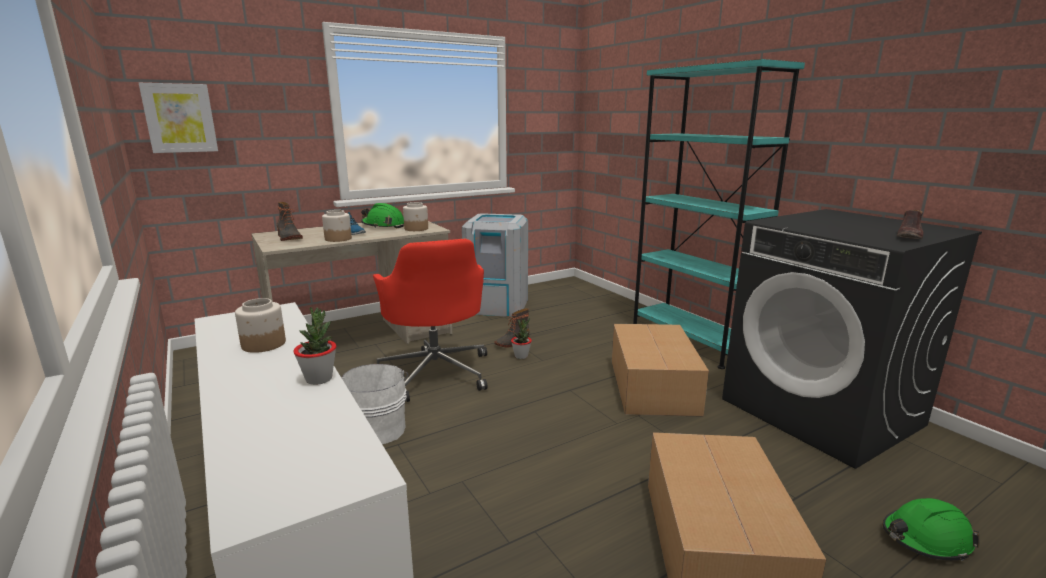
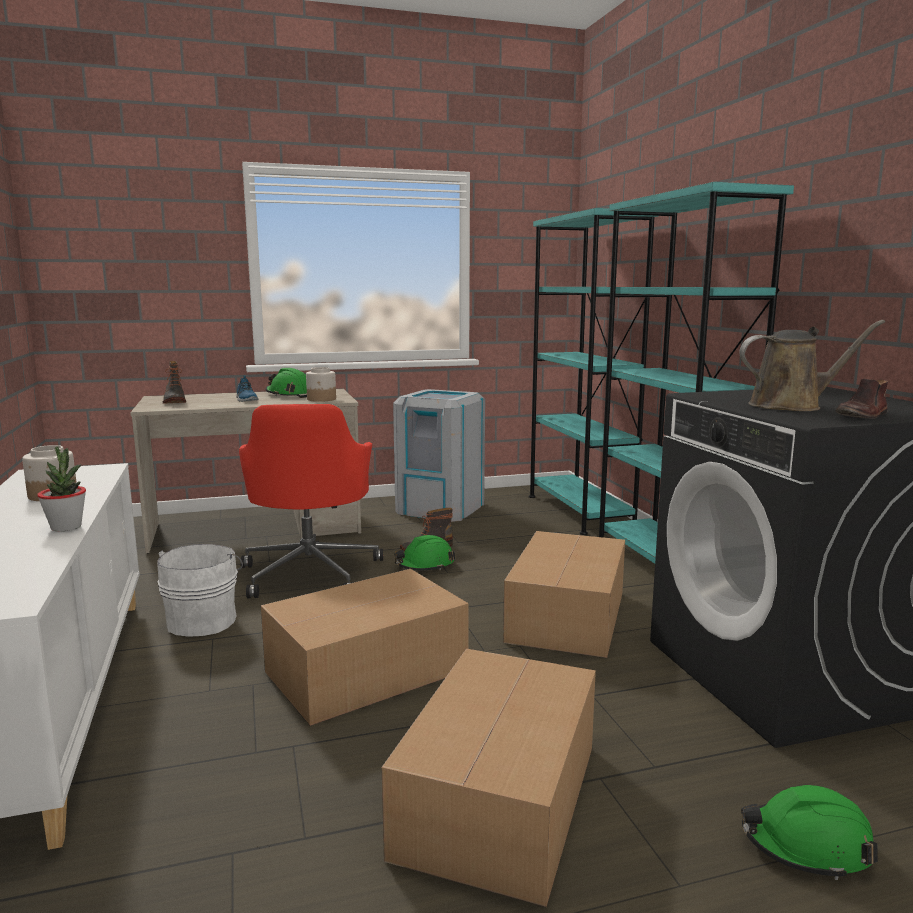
camera: 15 degrees right, 5 degrees down
(180, 118) = (83, 268): picture -> none
(338, 239) = (223, 404): jar -> none
(521, 356) = (425, 565): potted plant -> green hard hat
(545, 453) = (370, 671): none -> cardboard box
(599, 299) = (579, 511): none -> turquoise bookcase
(849, 229) = (791, 406): none -> brown watering can

